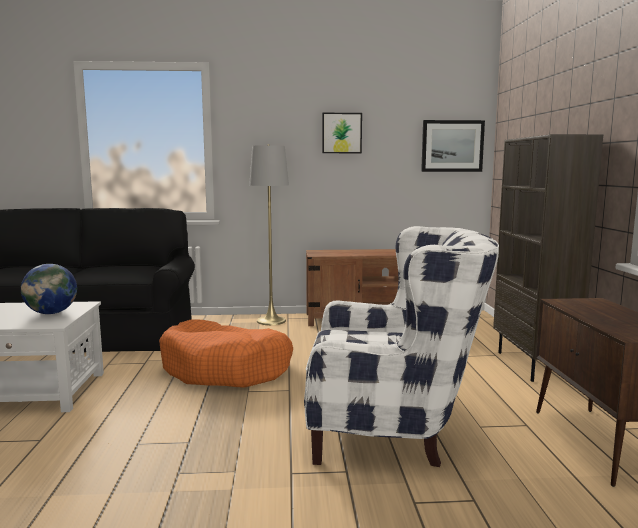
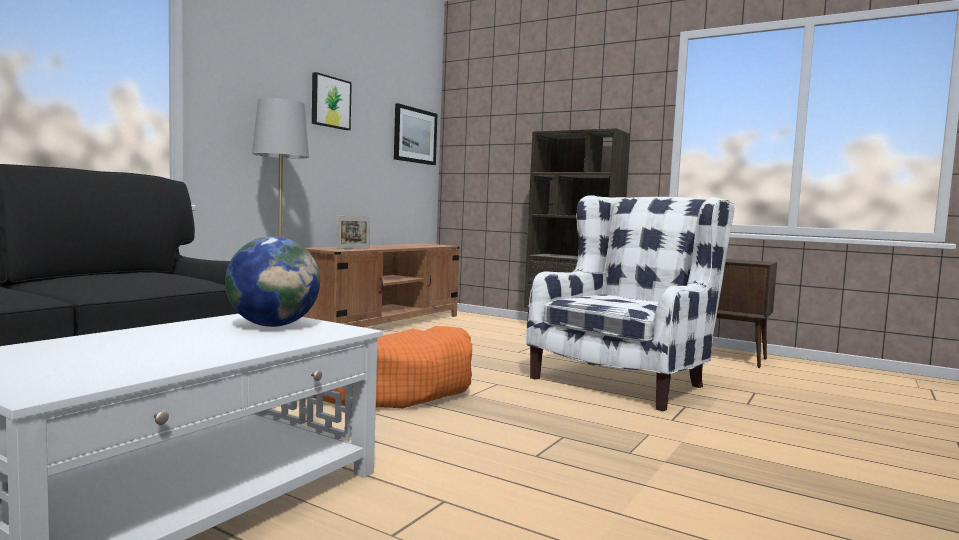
camera: 55 degrees left, 5 degrees down
(341, 253) = (353, 248): none -> picture frame

